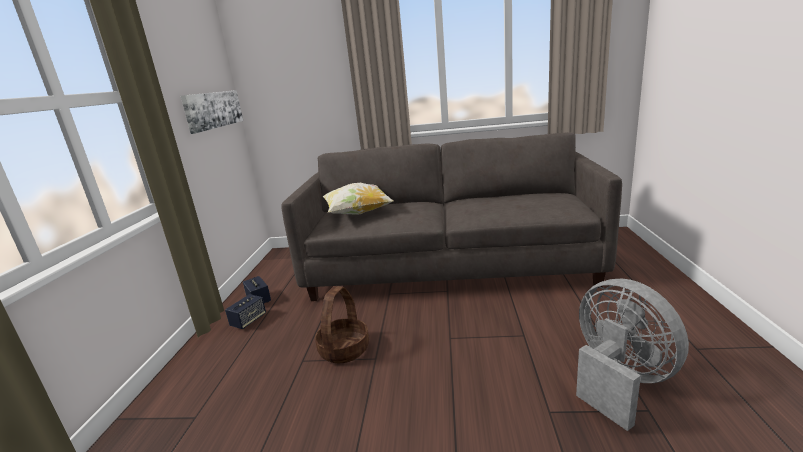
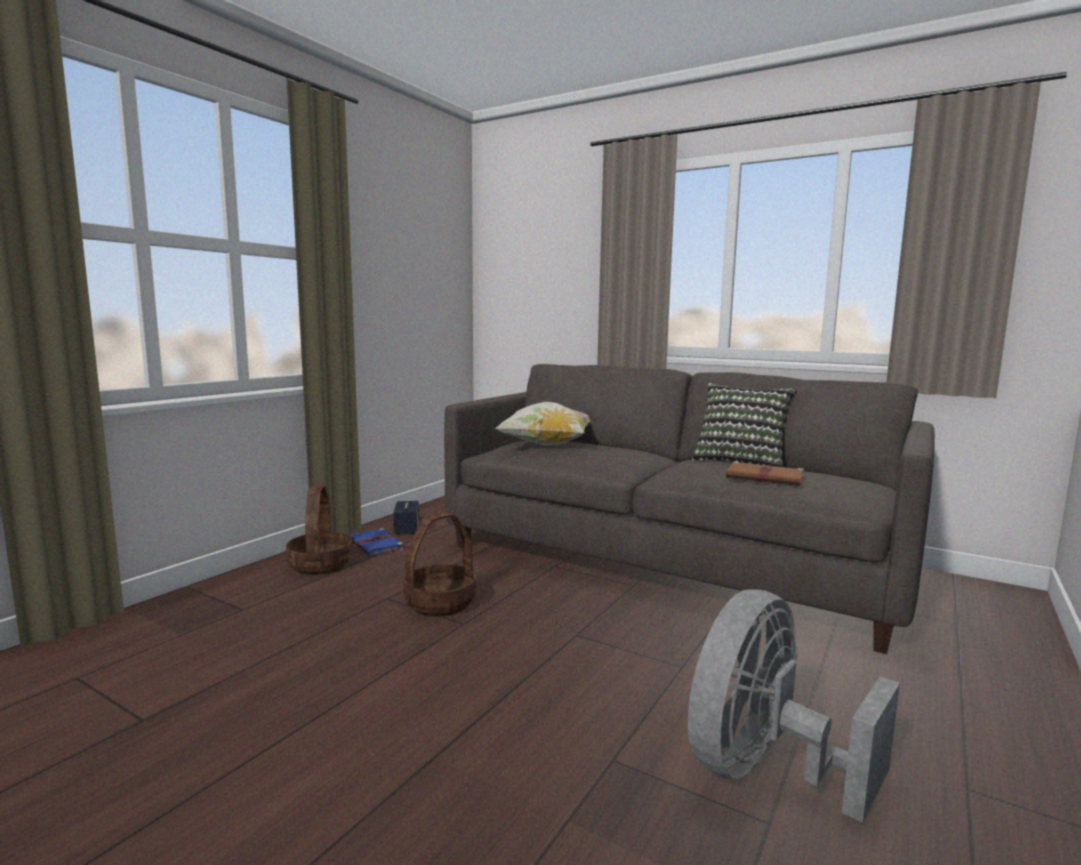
camera: 25 degrees right, 10 degrees down
(213, 110) = (428, 292): picture -> none
(221, 353) = (321, 565): none -> basket
(248, 320) = (376, 545): speaker -> blue book
(487, 196) = (740, 462): none -> pillow
(519, 205) = (766, 478): none -> brown book
(619, 380) = (765, 770): grey fan -> grey fan turned 135 degrees counterclockwise

